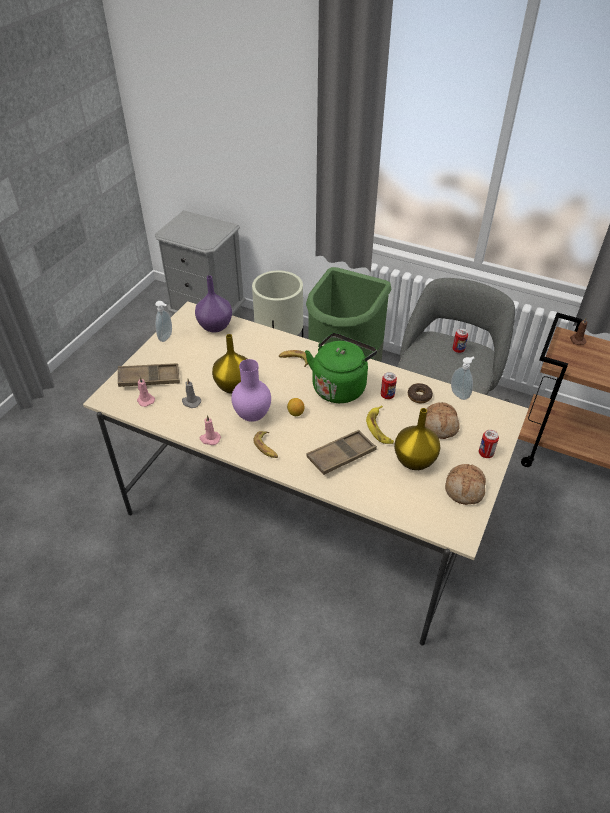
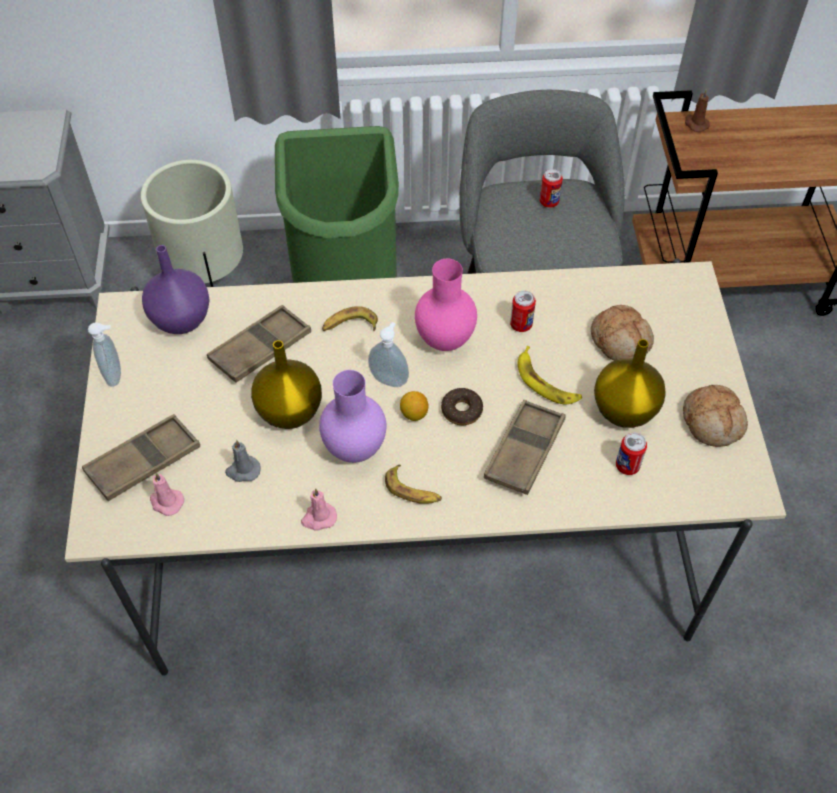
camera: 30 degrees left, 10 degrees up
(242, 353) = (260, 348): none -> brown tray
(340, 386) = (446, 340): green kettle -> pink vase
(419, 396) = (564, 306): donut -> donut (461, 410)
(460, 394) = (615, 279): soap dispenser -> soap dispenser (389, 379)
(485, 453) = (704, 355): can -> can (627, 466)

